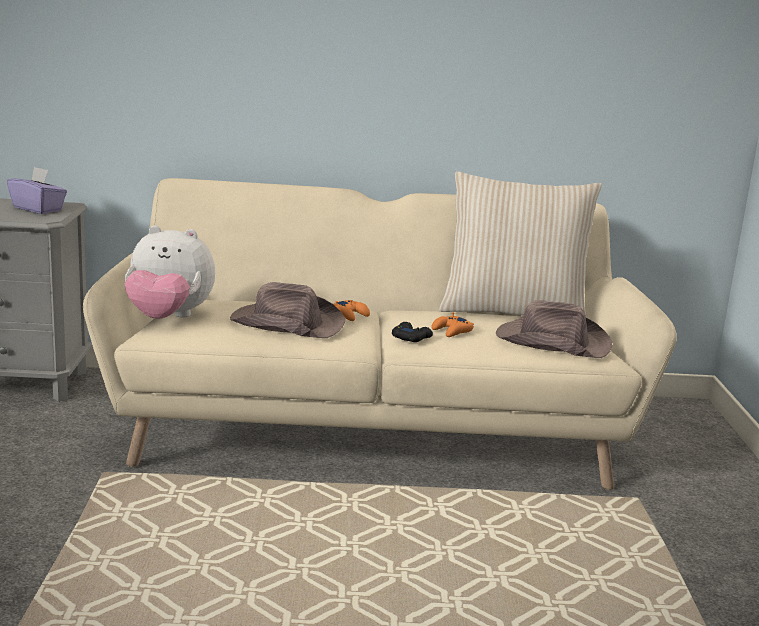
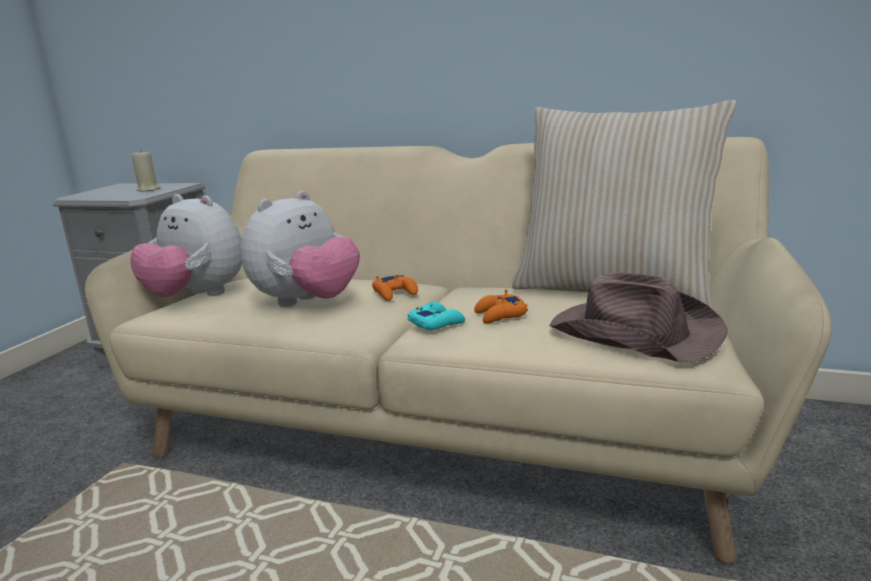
camera: 25 degrees right, 0 degrees up
(38, 209) = (148, 189): purple tissue box -> beige candle
(286, 323) = (307, 303): brown hat -> plush toy
(411, 337) = (436, 323): black game controller -> turquoise game controller

